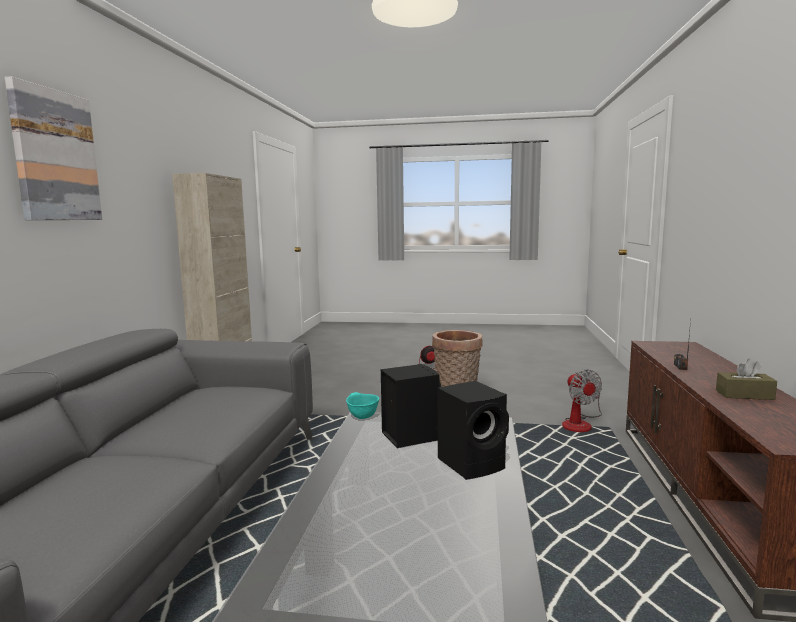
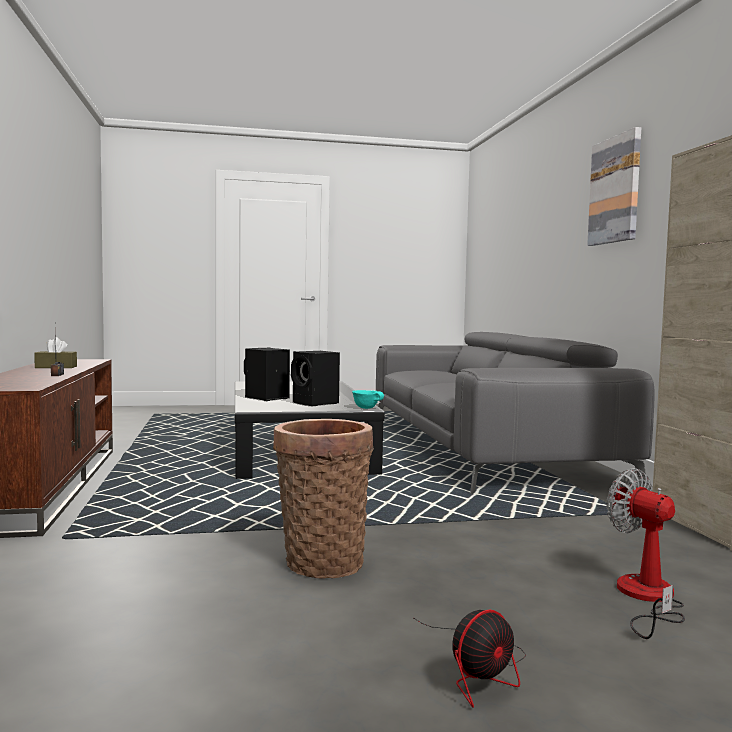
camera: 160 degrees right, 5 degrees down
(580, 424) = (105, 541): fan -> fan (646, 598)

